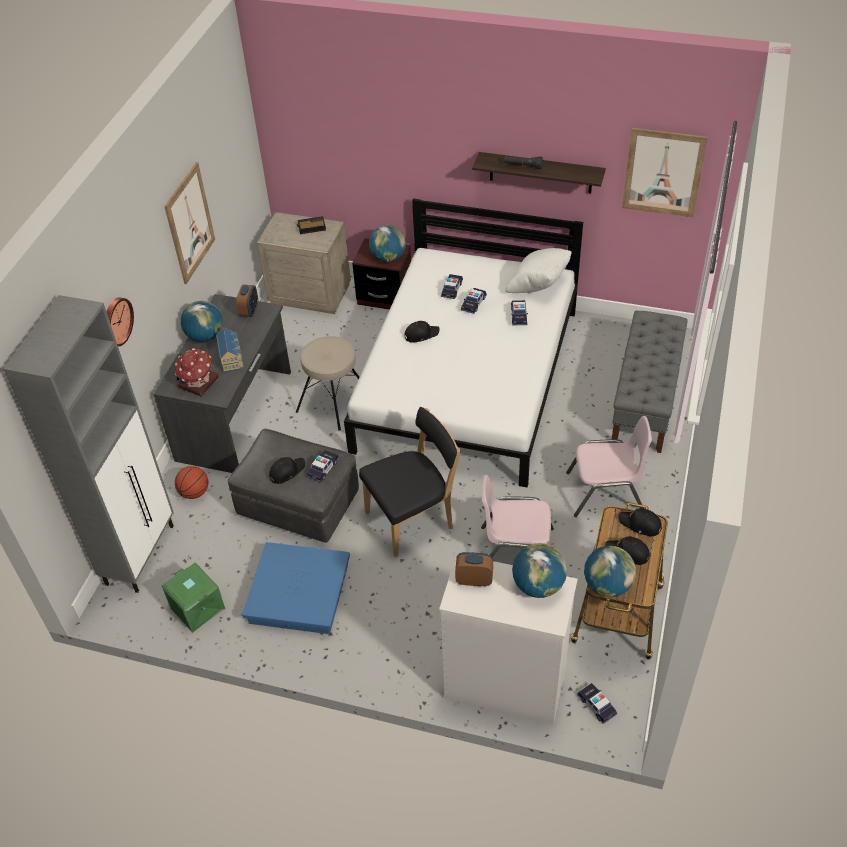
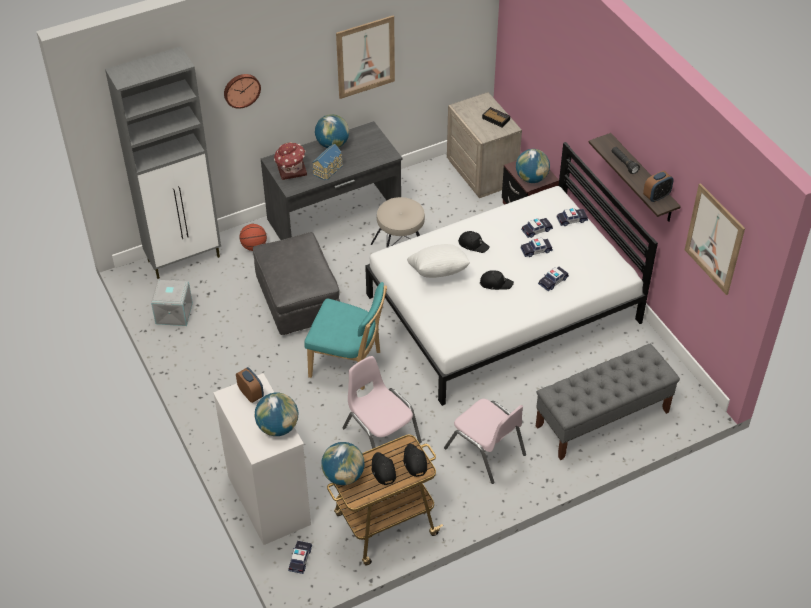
camera: 45 degrees right, 0 degrees up
(196, 608) = (173, 313): green storage box -> grey storage box
(249, 311) = (378, 147): alarm clock -> alarm clock (656, 196)
(286, 471) = (287, 267): black cap -> black cap (495, 283)
(299, 593) = (232, 351): blue storage box -> none
(323, 468) = (309, 282): toy car -> toy car (571, 220)
(413, 519) = (348, 365): black chair -> turquoise chair
(538, 286) = (597, 272): white pillow -> white pillow (438, 274)

